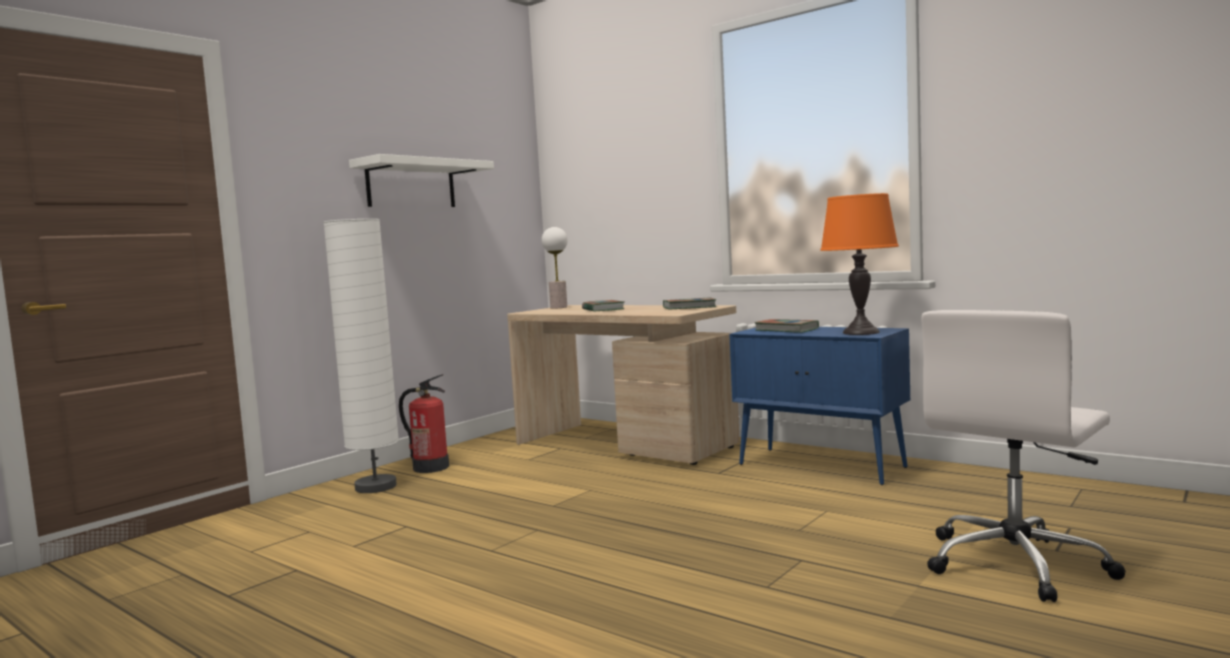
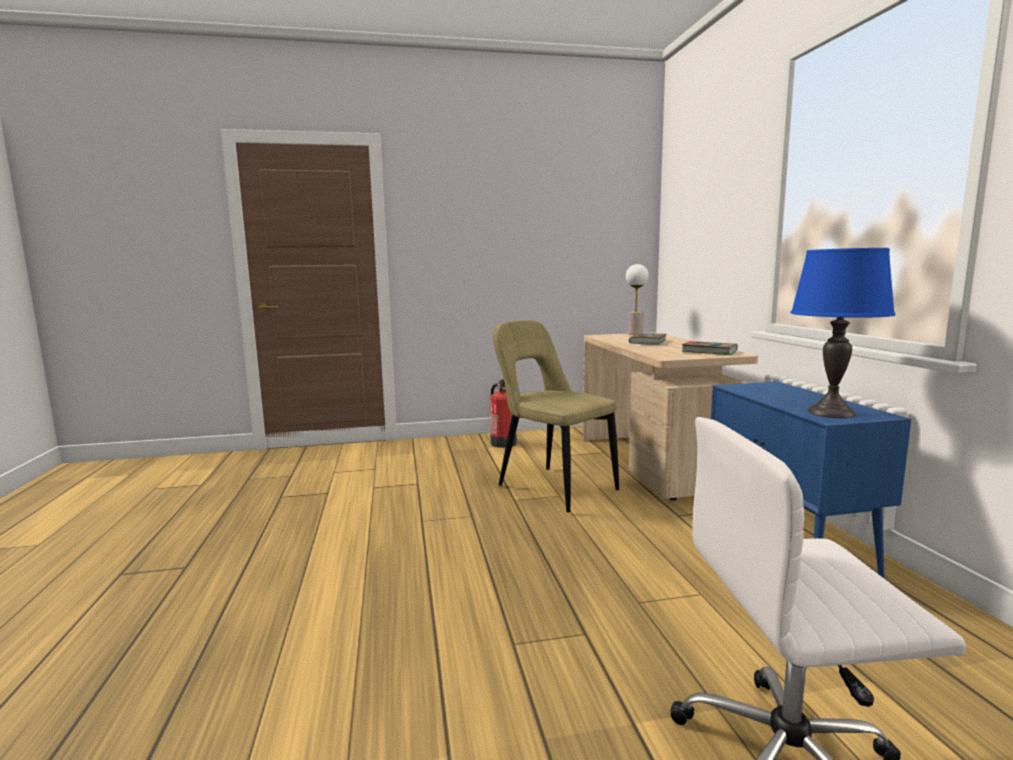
camera: 40 degrees right, 5 degrees up
(376, 487) = (453, 448): white floor lamp -> none
(411, 185) = (525, 228): white shelf -> none
(569, 486) = (552, 487): none -> beige chair
(786, 330) = (773, 392): book -> none
(860, 332) = (831, 413): orange table lamp -> blue table lamp

